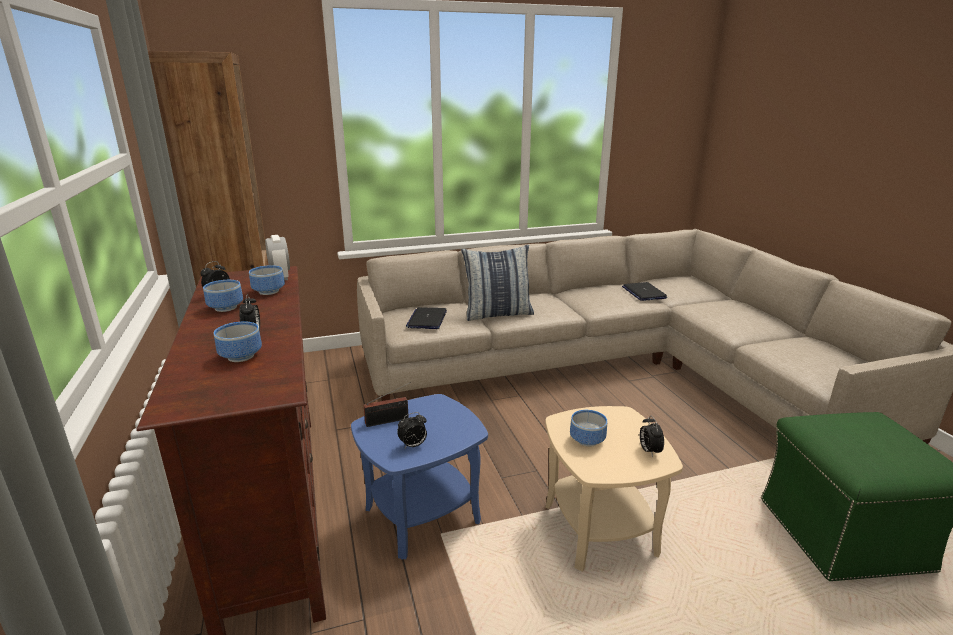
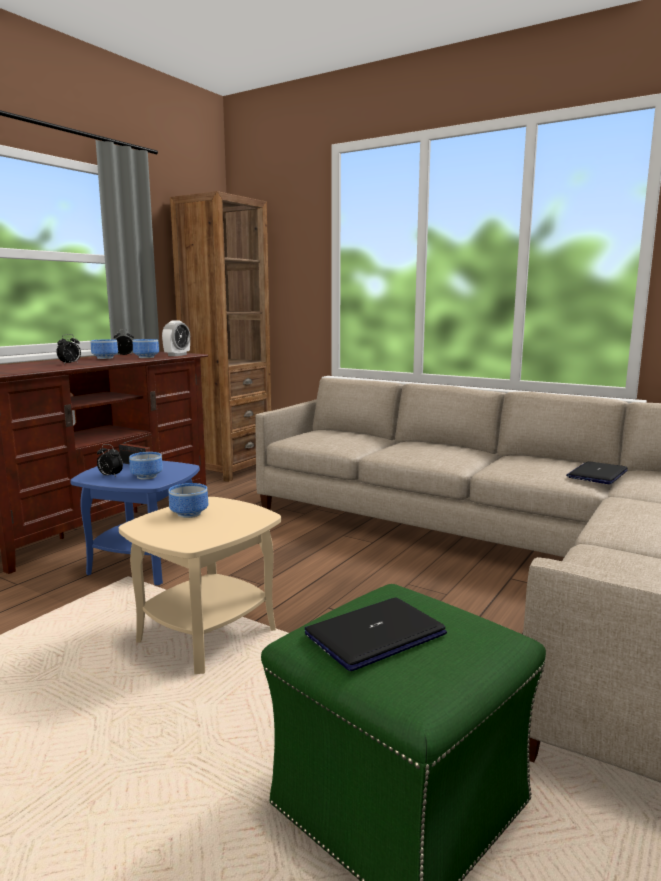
camera: 50 degrees right, 10 degrees down
(239, 356) = (33, 366): bowl -> bowl (147, 476)
(427, 319) = (323, 437): laptop -> laptop (375, 634)
(498, 314) = (389, 449): pillow -> none
(649, 451) = (202, 536): alarm clock -> none

